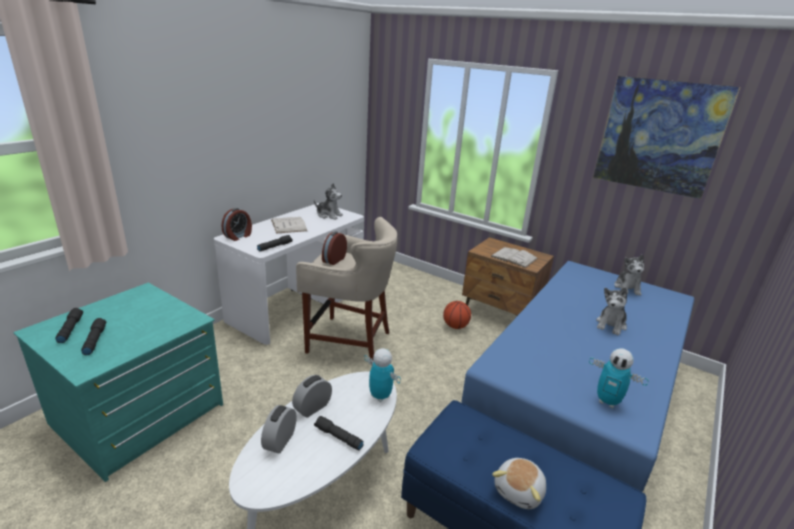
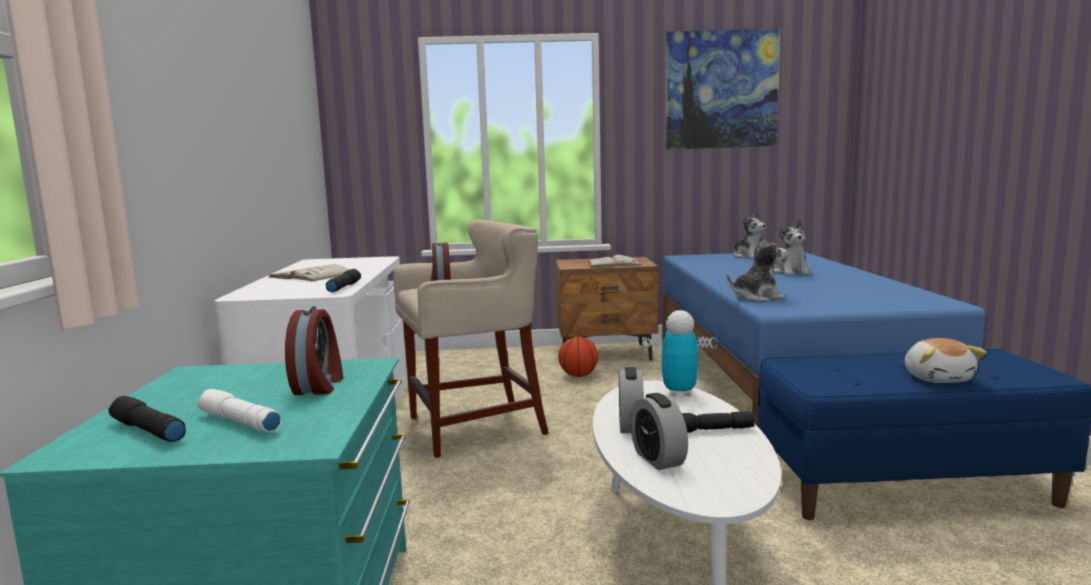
camera: 35 degrees left, 15 degrees down
(94, 340) = (238, 422): black flashlight -> white flashlight
(238, 236) = (256, 292): alarm clock -> alarm clock (319, 386)
(329, 215) = (348, 262): plush toy -> plush toy (756, 297)
(607, 402) = (894, 299): toy robot -> none

